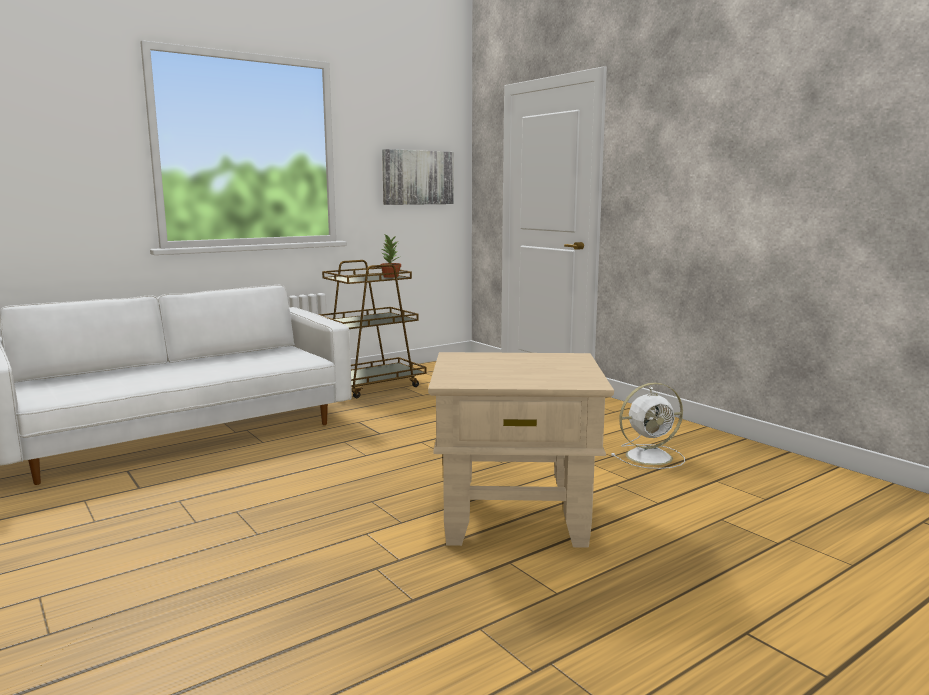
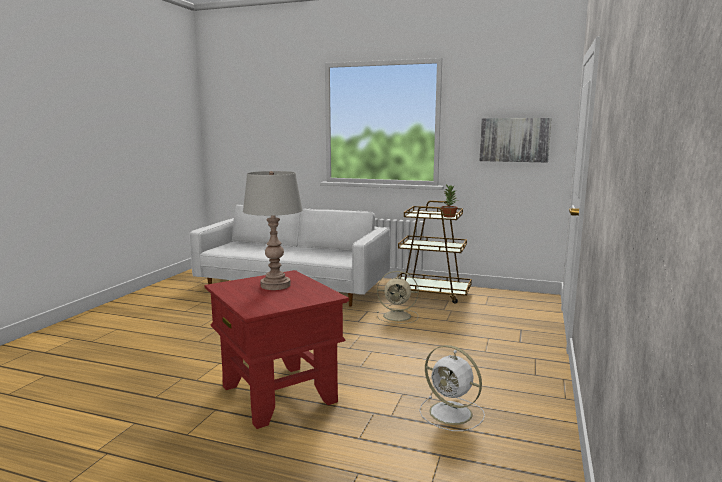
camera: 55 degrees right, 0 degrees up
(402, 414) = (398, 316): none -> beige fan
(496, 365) = (275, 285): none -> grey table lamp
(515, 517) = (278, 394): beige side table -> red side table

